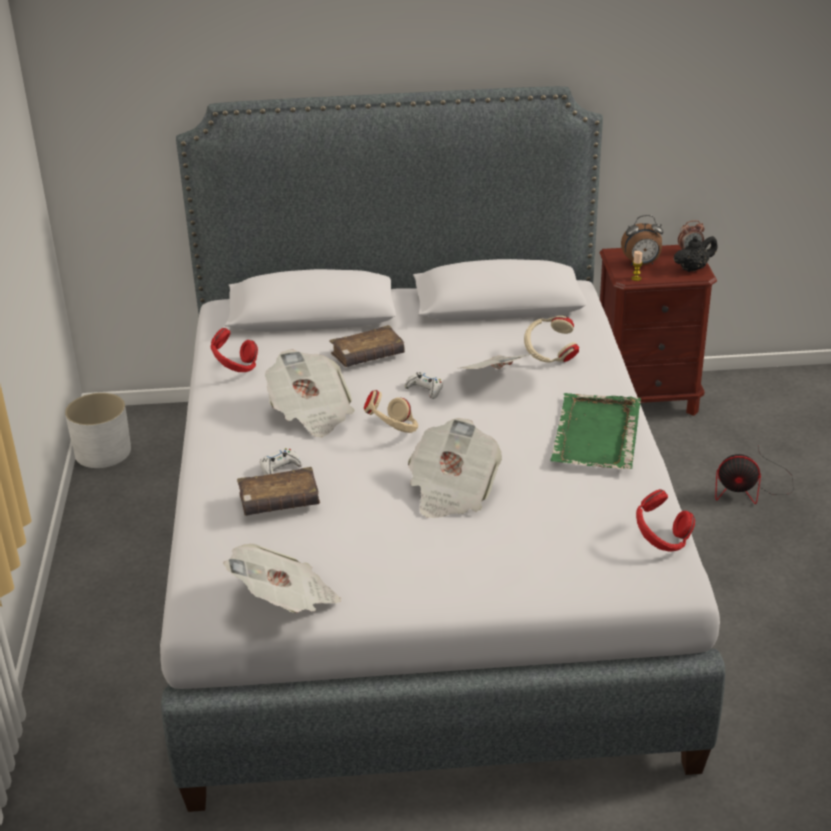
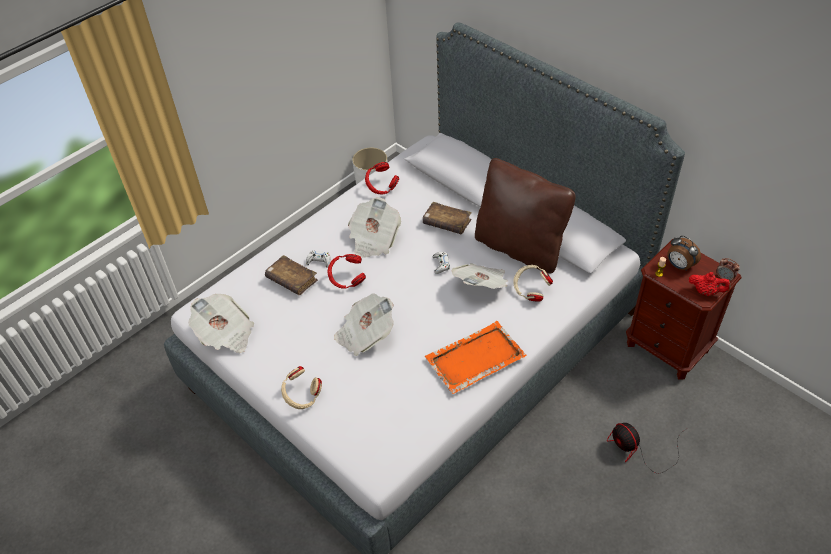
camera: 50 degrees right, 15 degrees up
(393, 431) = (390, 279): beige headphones -> beige headphones (302, 397)
(478, 332) = (520, 247): none -> brown pillow
(596, 435) = (474, 359): green tray -> orange tray
(661, 541) = (407, 446): red headphones -> red headphones (347, 280)
(693, 268) = (706, 292): black teapot -> red teapot

